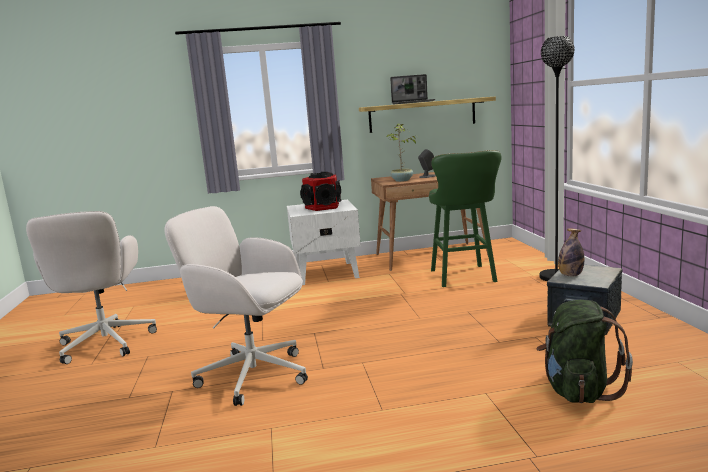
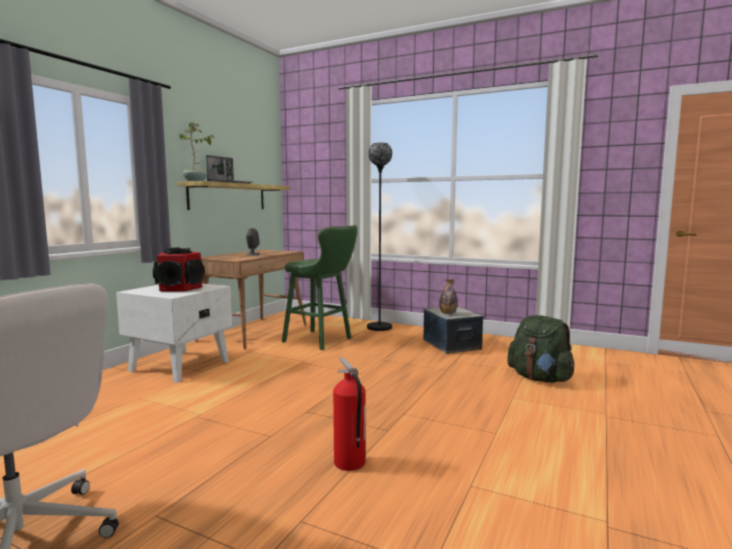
camera: 55 degrees left, 5 degrees down
(254, 376) = (349, 463): white office chair -> fire extinguisher
(402, 180) = (241, 258): potted plant -> potted plant (195, 181)

